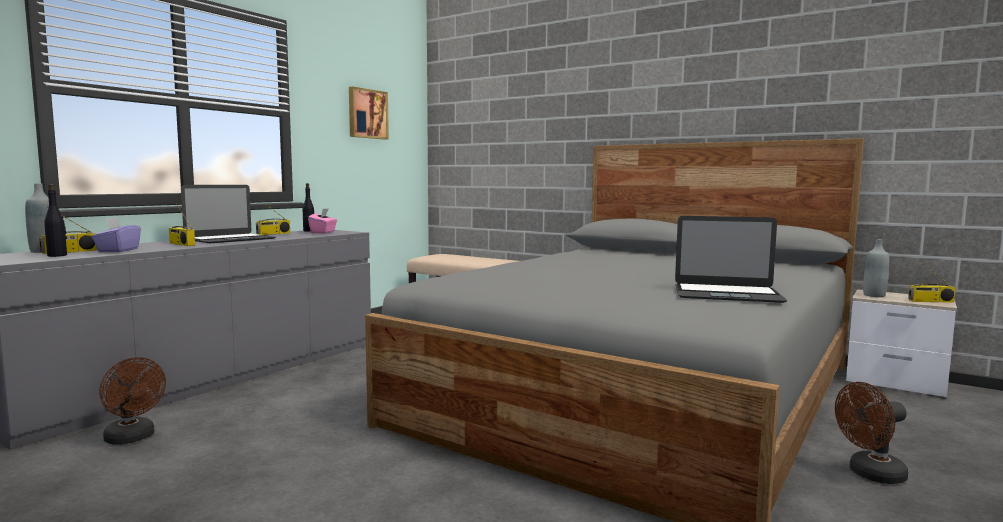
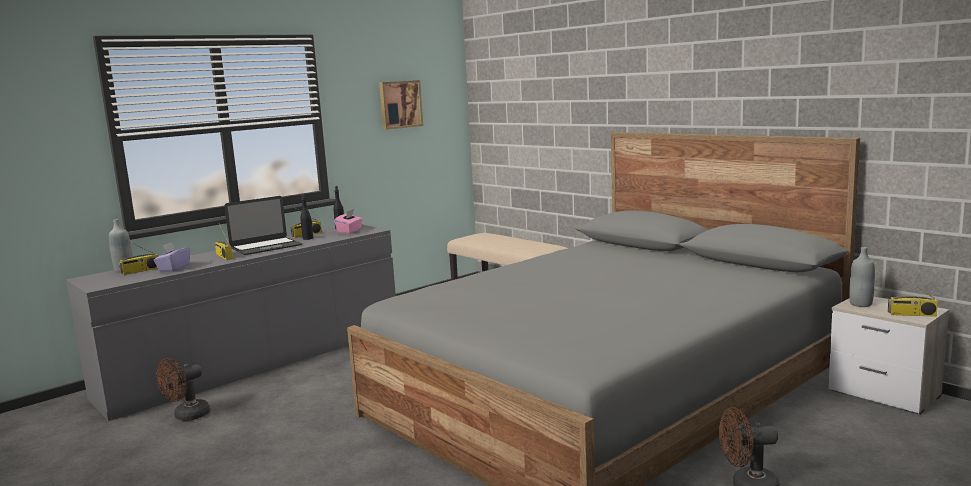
camera: 15 degrees right, 5 degrees up
(57, 255) = (130, 277): black bottle -> black bottle (308, 238)
(133, 438) = (187, 416): brown fan -> brown fan turned 75 degrees clockwise
(727, 293) = (631, 322): laptop -> none

